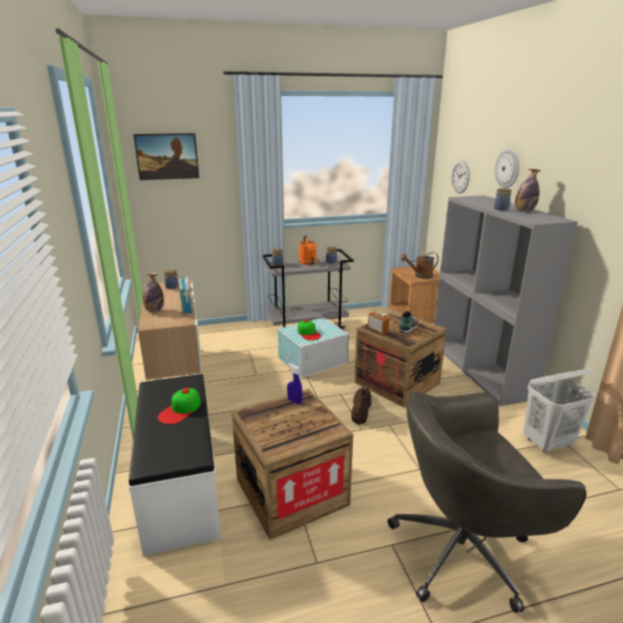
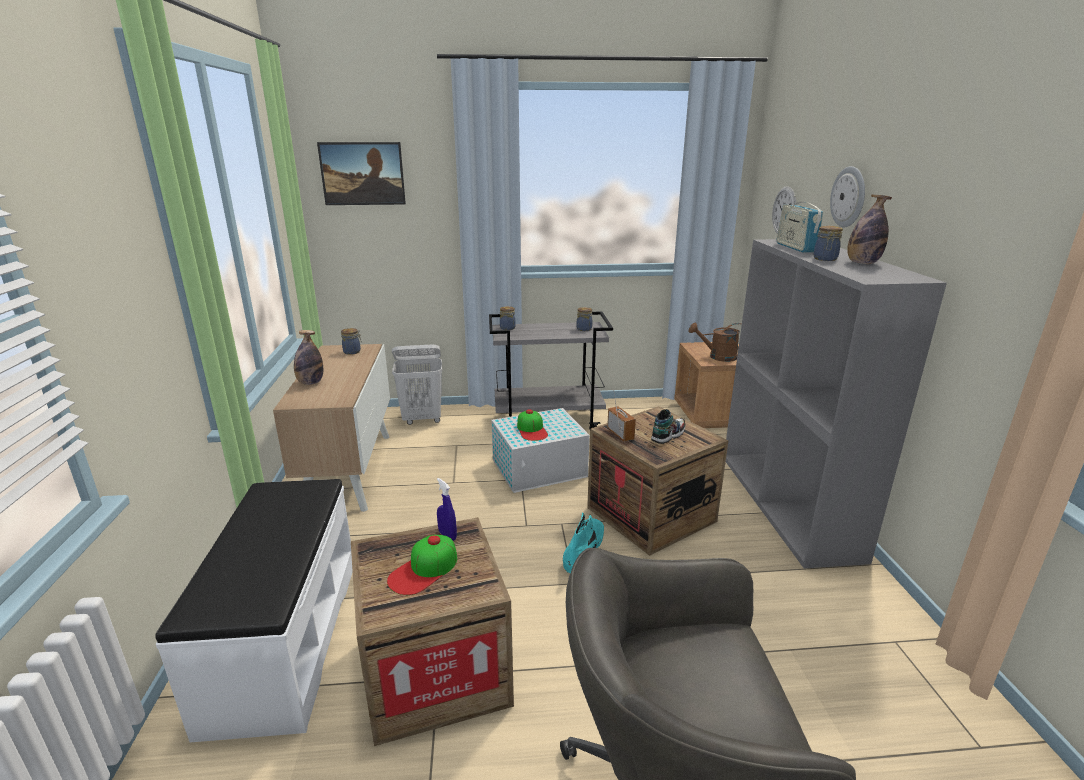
camera: 10 degrees right, 0 degrees up
(180, 410) = (282, 531): cap -> cap (424, 570)
(186, 307) = (354, 381): radio -> radio (795, 247)
(308, 263) = (551, 329): orange watering can -> none
(361, 408) = (584, 549): brown boot -> turquoise boot
(548, 443) = (869, 643): white laundry basket -> white laundry basket (422, 419)

